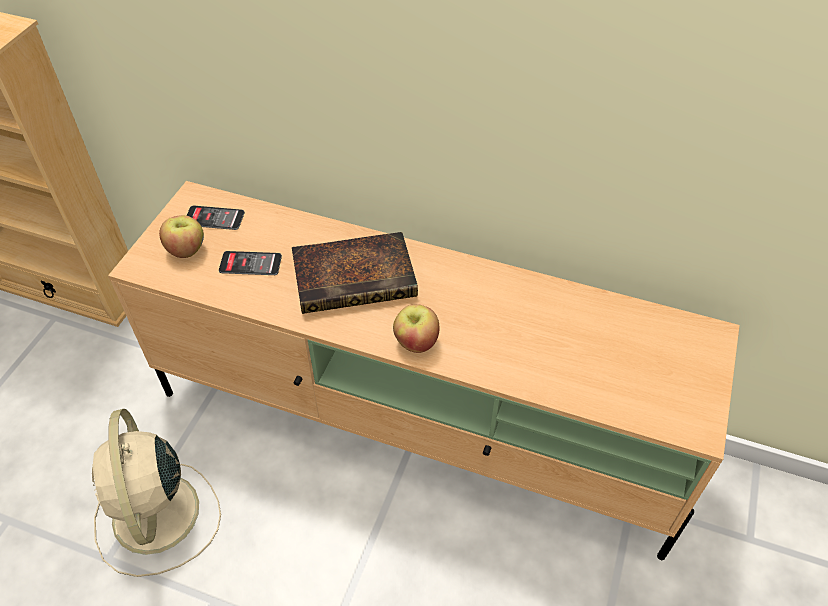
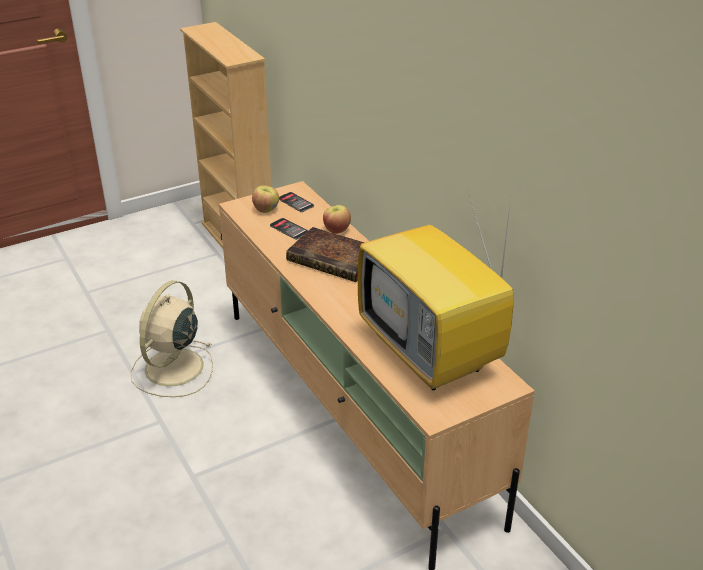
camera: 40 degrees right, 15 degrees down
(416, 342) = (329, 300): apple -> apple (336, 230)
(604, 345) = (432, 354): none -> television

